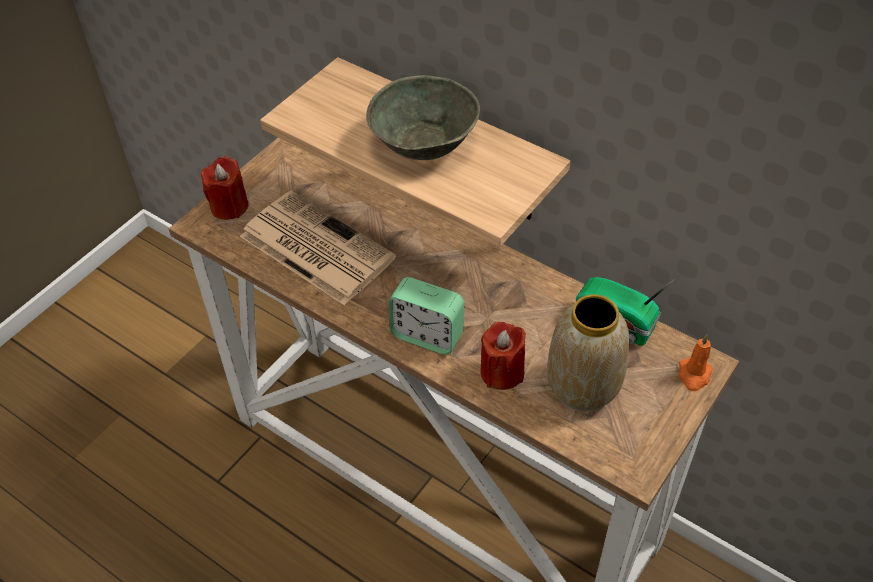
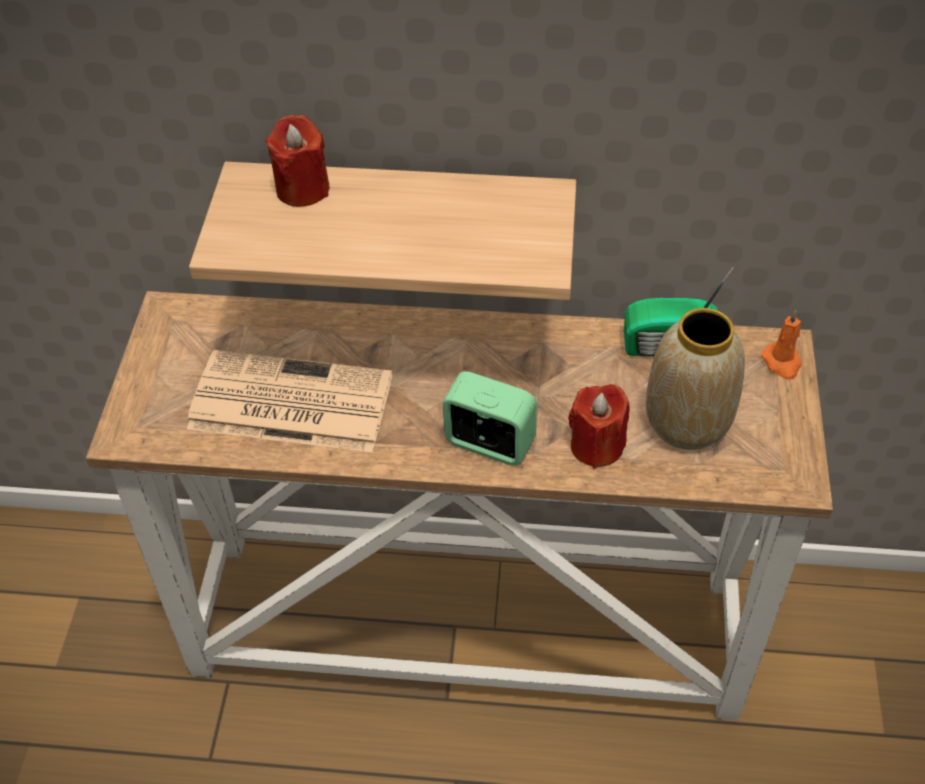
camera: 30 degrees left, 0 degrees up
(229, 206) = (146, 400): red candle -> red candle (302, 189)
(425, 144) = (409, 221): grey bowl -> none
(427, 335) = (489, 443): alarm clock -> alarm clock turned 150 degrees counterclockwise

